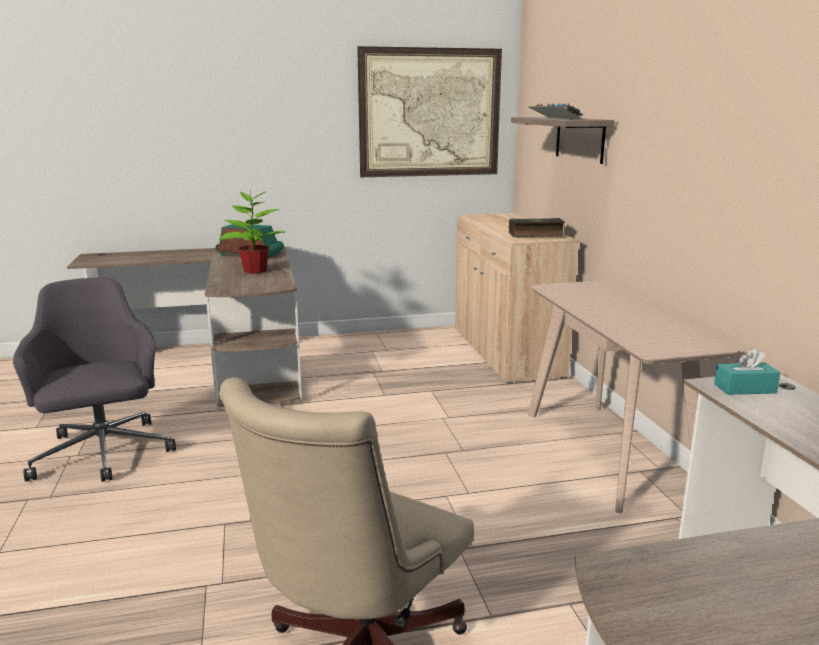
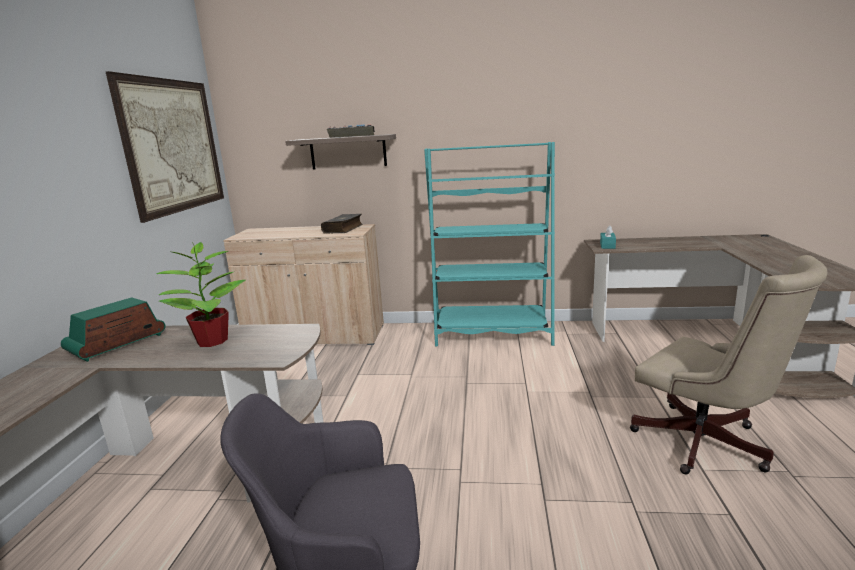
camera: 70 degrees left, 0 degrees up
(607, 452) = (492, 334): beige console table -> turquoise bookcase

